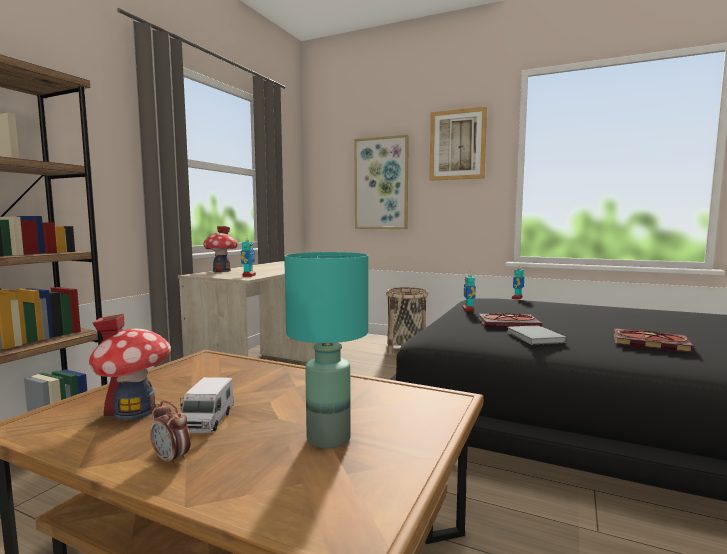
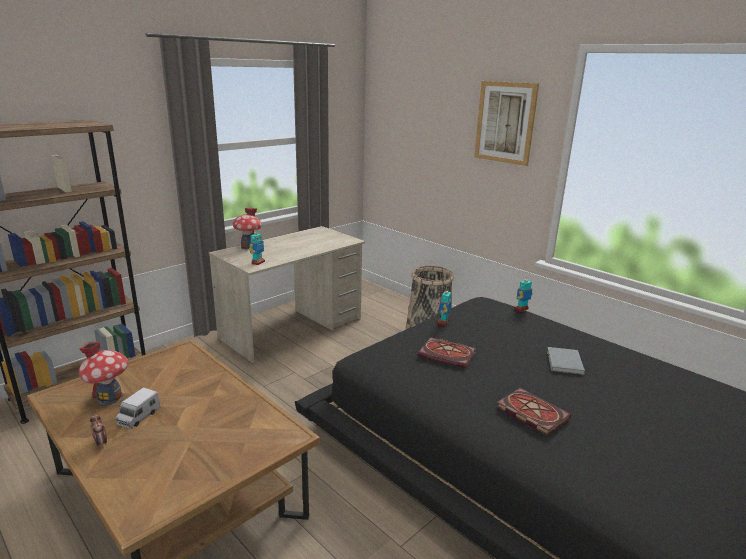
camera: 20 degrees right, 15 degrees up
(327, 438) = (186, 450): turquoise table lamp -> none
(381, 183) = (431, 151): picture -> none
(534, 338) = (440, 381): grey book -> grey book (564, 363)

